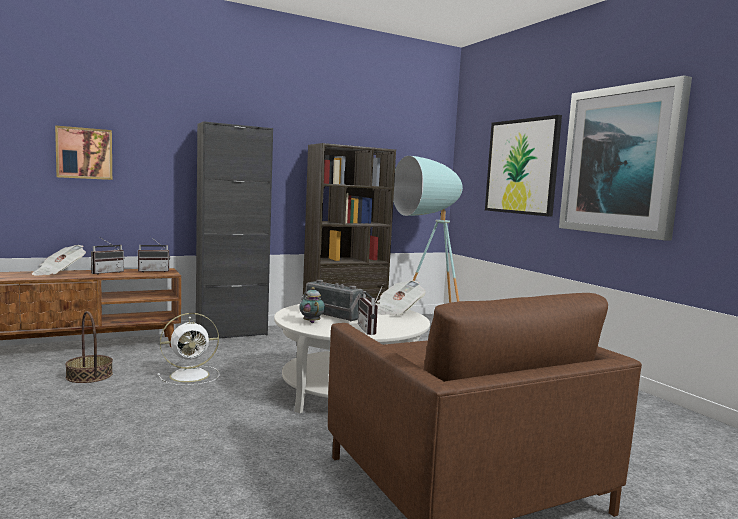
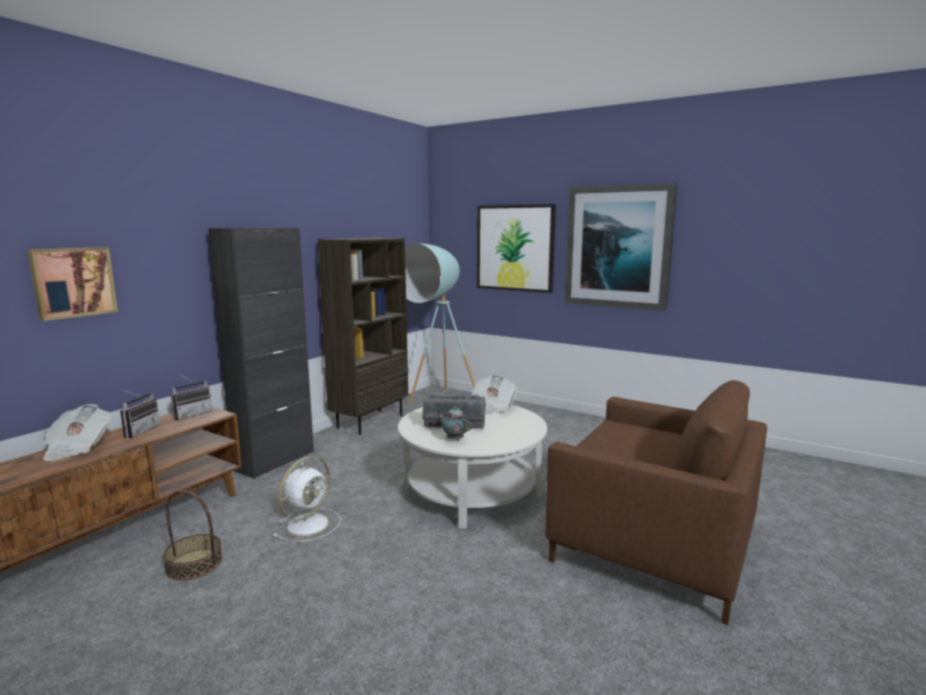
camera: 30 degrees left, 5 degrees up
(371, 330) = (514, 435): radio -> none

